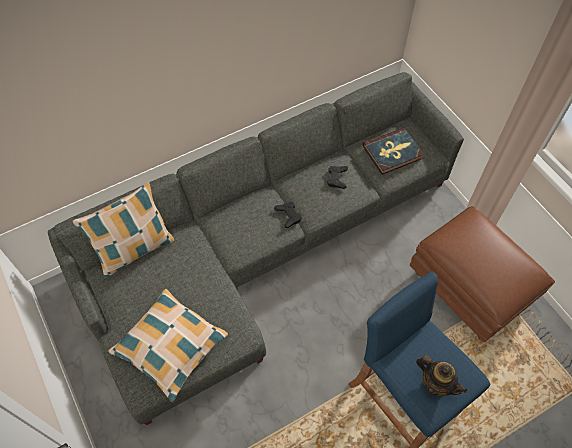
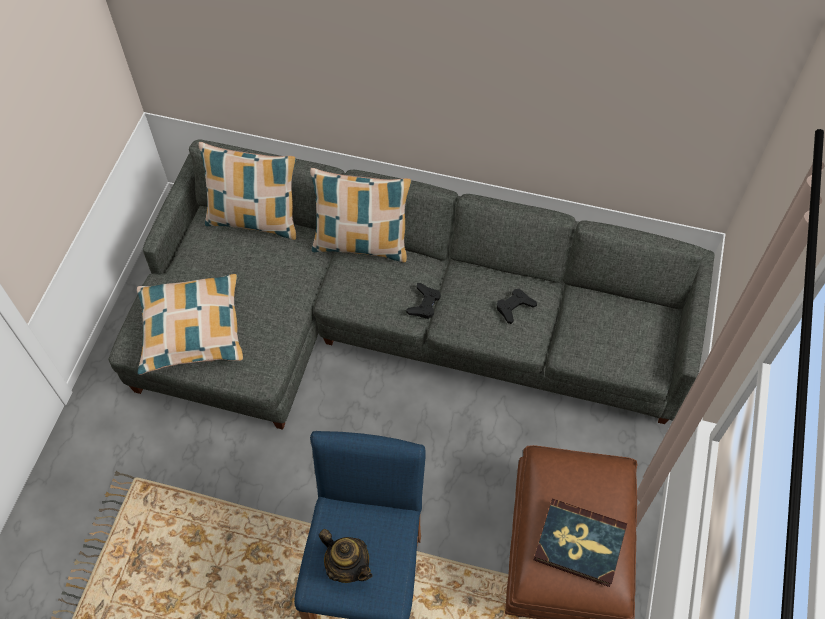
camera: 45 degrees right, 0 degrees up
(216, 212) = (361, 244): none -> pillow
(392, 152) = (607, 329): book -> book (579, 544)
(435, 383) = (348, 566): teapot -> teapot turned 45 degrees counterclockwise

